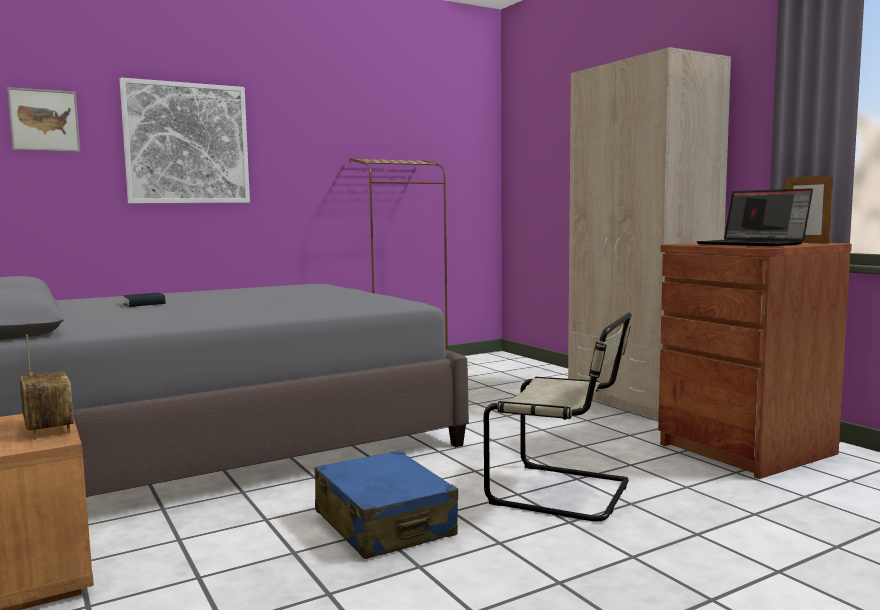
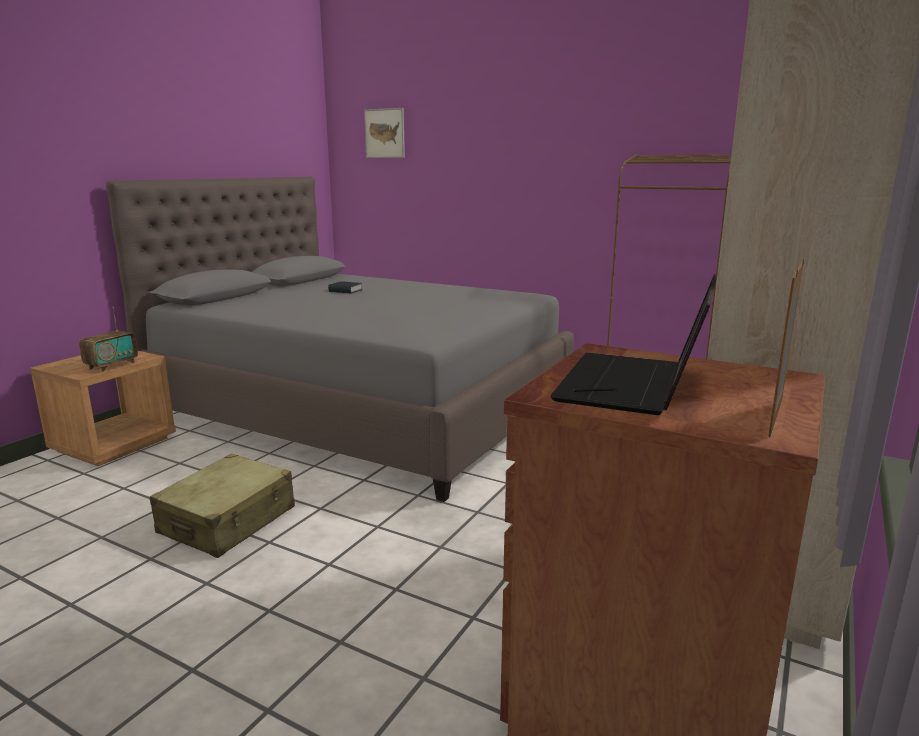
camera: 60 degrees right, 10 degrees up
(187, 143) = (478, 146): picture -> none
(384, 524) = (228, 521): blue suitcase -> beige suitcase
(565, 493) = (347, 591): beige chair -> none

